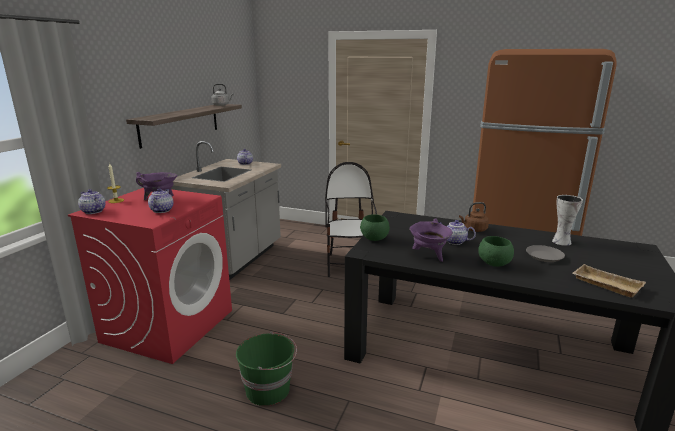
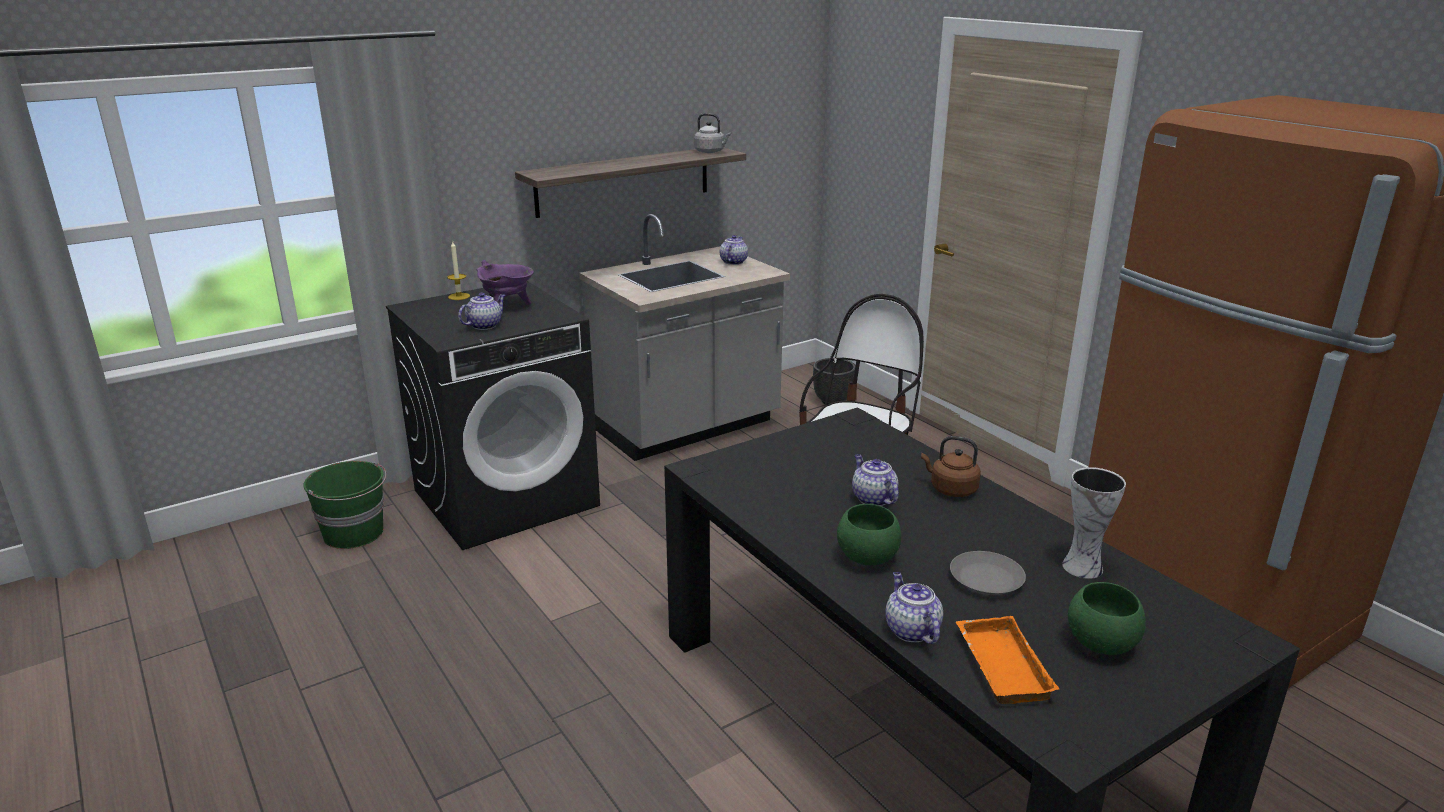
camera: 35 degrees right, 5 degrees up
(93, 211) = (414, 307): teapot -> teapot (911, 630)
(169, 325) = (507, 497): red washing machine -> black washing machine
(269, 389) = (532, 632): green bucket -> green bucket (354, 533)
(293, 230) = (833, 401): none -> black planter
(374, 239) = (750, 452): green bowl -> green bowl (1100, 644)
(429, 255) = (787, 507): purple cooking pot -> none
(604, 284) = (999, 665): beige tray -> orange tray

